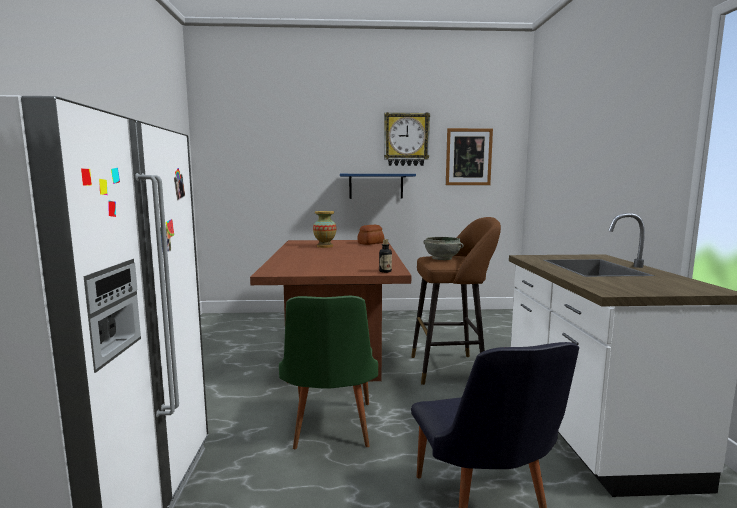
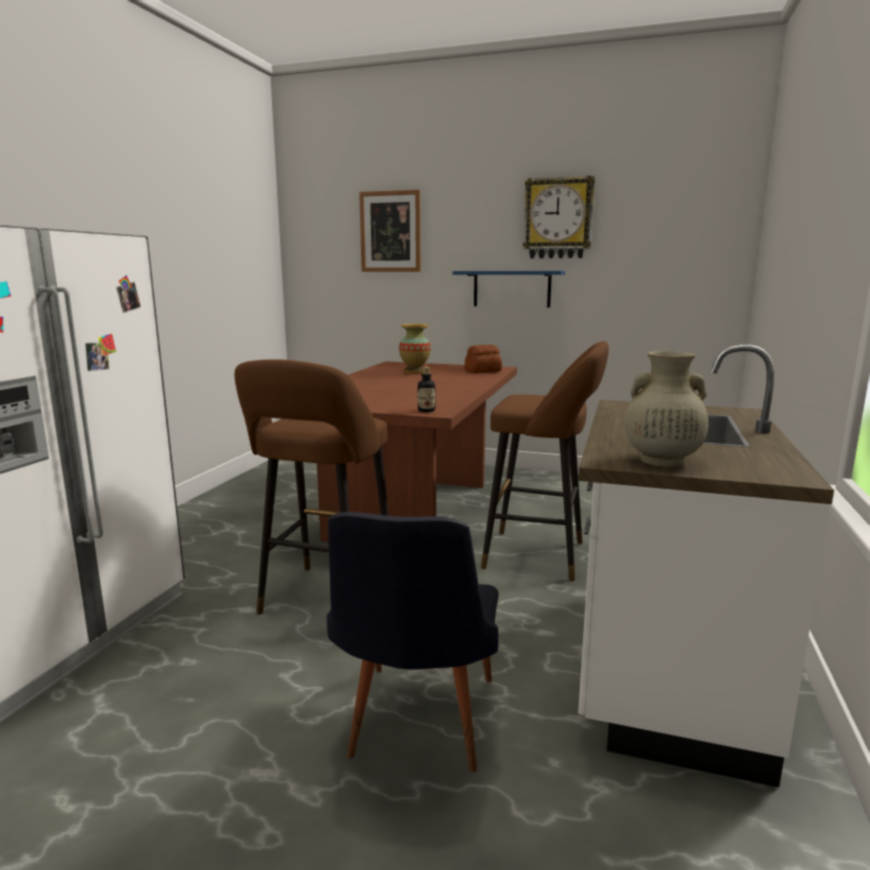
camera: 20 degrees right, 5 degrees up
(330, 430) = (324, 601): green chair -> brown stool
(442, 258) = (527, 398): grey bowl -> none
(468, 157) = (656, 243): picture -> picture (390, 232)
(634, 288) = (661, 461): none -> beige vase

